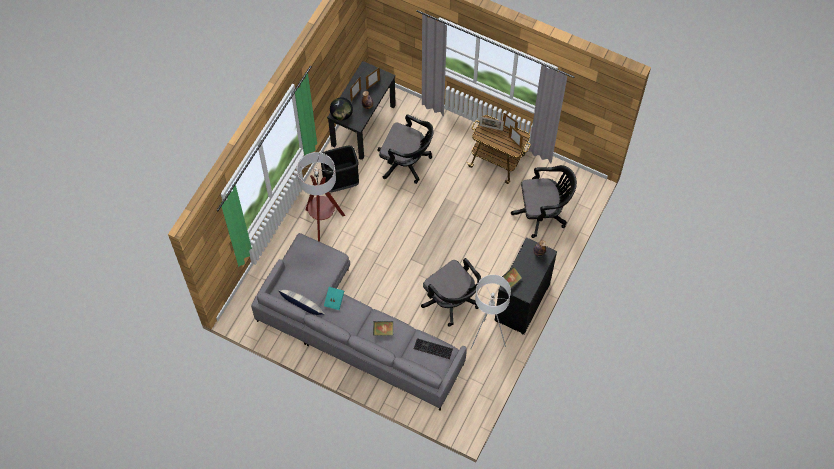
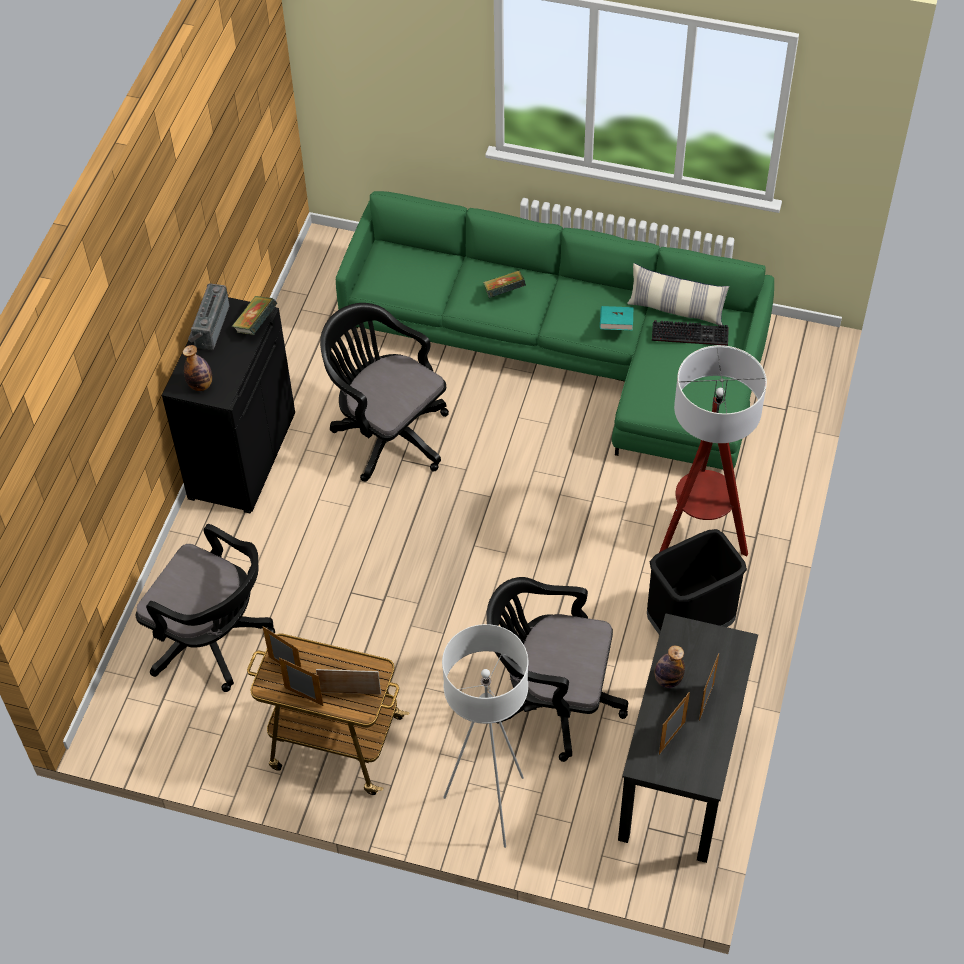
camera: 170 degrees right, 10 degrees down
(341, 114) = (724, 646): globe -> none
(353, 330) = (572, 353): grey sofa -> green sofa
(432, 349) = (402, 279): keyboard -> keyboard (691, 333)
(487, 339) = (305, 381): white floor lamp -> white floor lamp (489, 806)
(532, 284) = (209, 326): none -> radio
(543, 213) = (214, 641): black office chair -> black office chair turned 135 degrees counterclockwise

